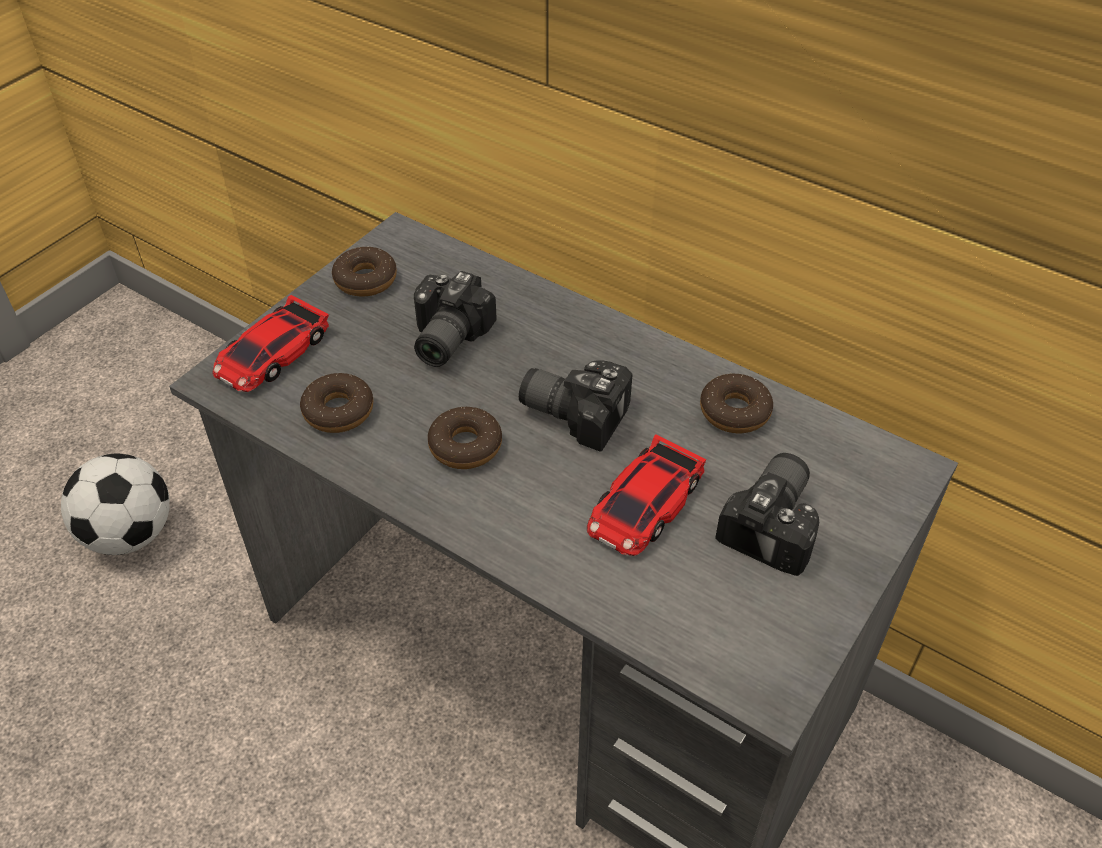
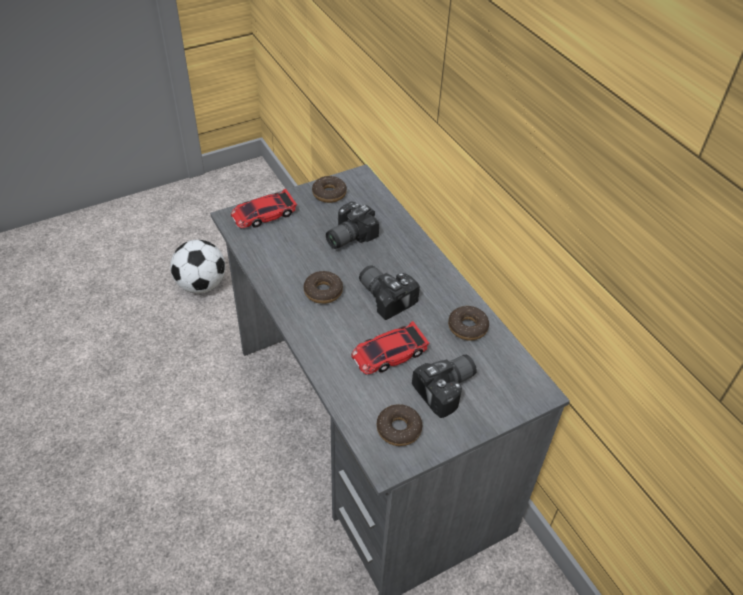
camera: 25 degrees right, 0 degrees up
(338, 411) = (276, 252): donut -> donut (398, 429)

